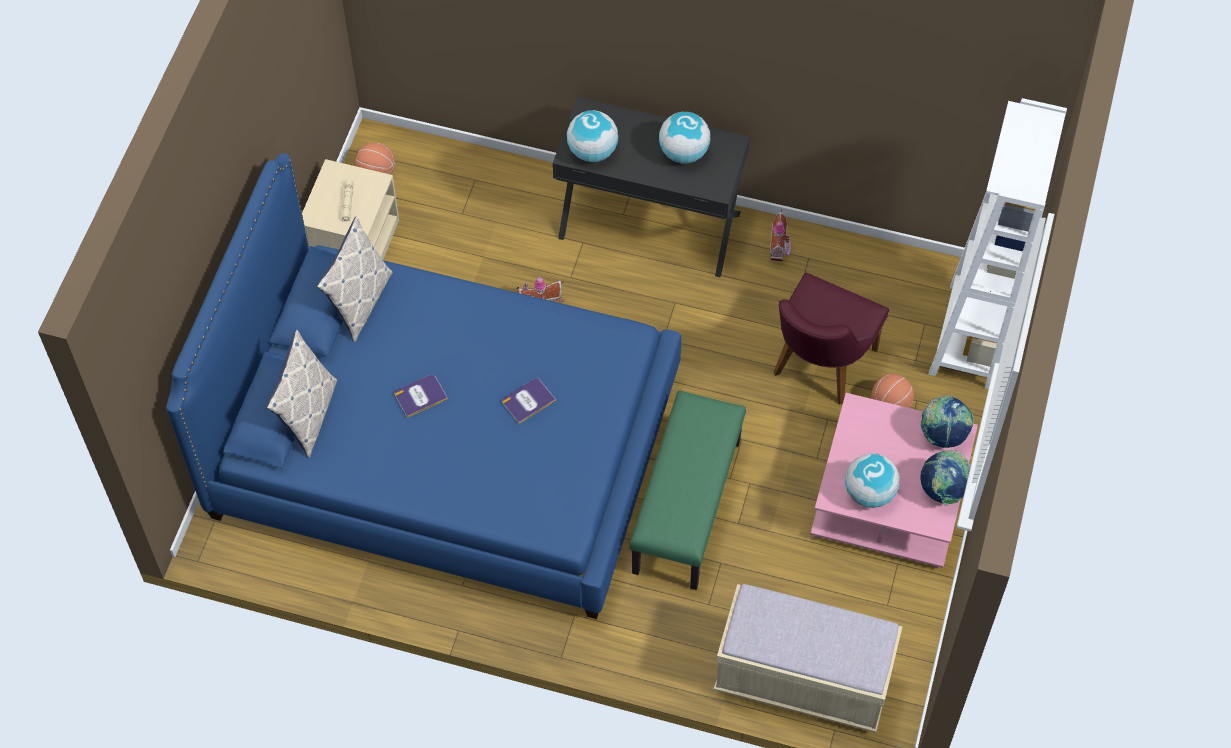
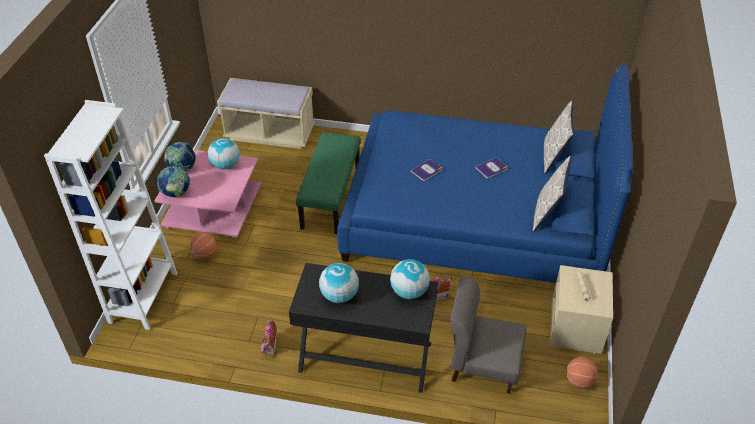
camera: 175 degrees right, 15 degrees down
(494, 203) = (483, 365): none -> grey chair
(818, 368) = (248, 272): purple chair -> none

